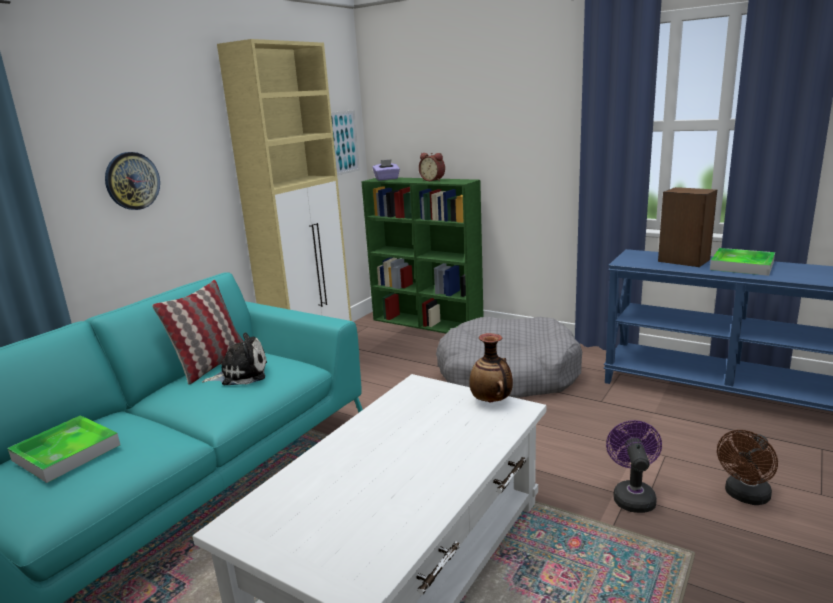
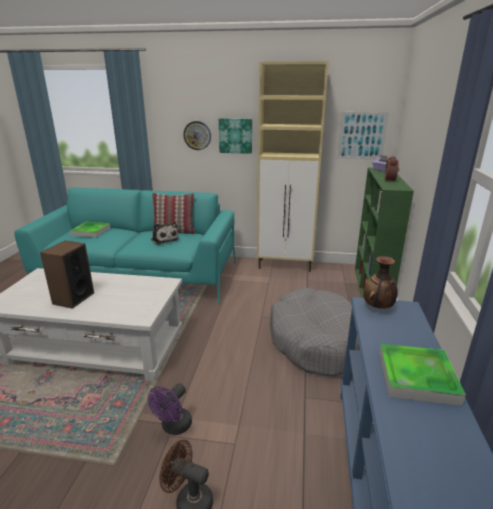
camera: 65 degrees right, 5 degrees up
(196, 169) = (235, 135): none -> picture
(491, 401) = (150, 307): vase -> vase (378, 307)
(632, 496) = (173, 427): purple fan -> purple fan turned 135 degrees clockwise
(683, 260) = (402, 336): speaker -> speaker (73, 298)

